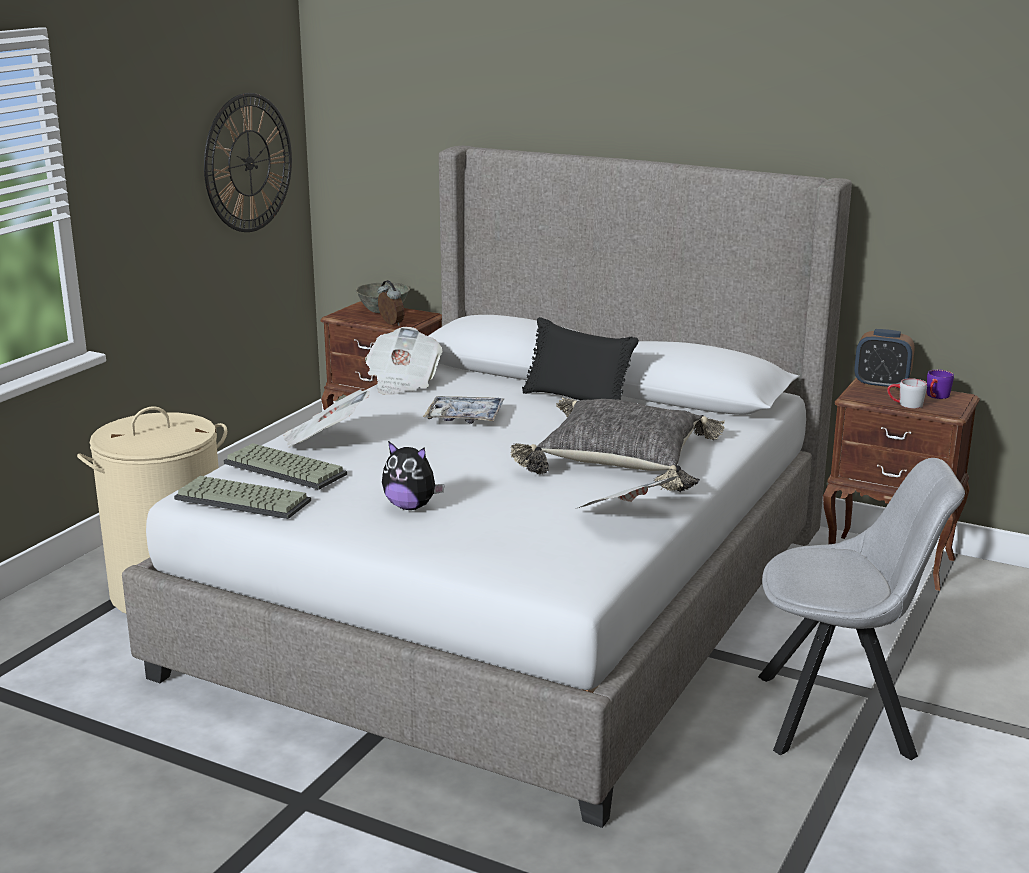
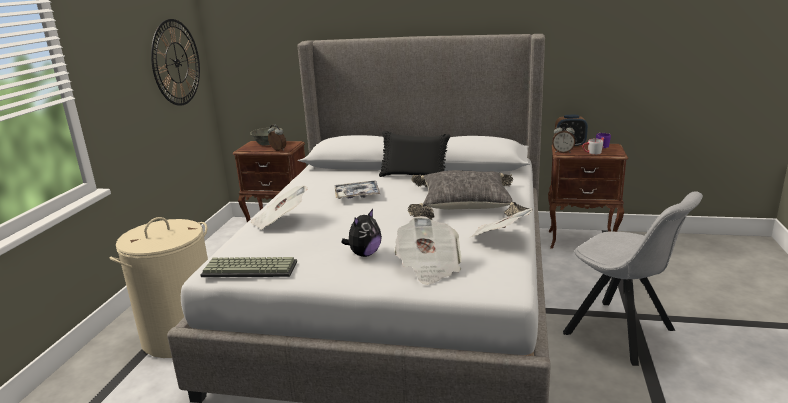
camera: 15 degrees left, 0 degrees up
(287, 468) = (268, 243): keyboard -> none
(402, 382) = (304, 181): newspaper -> newspaper (428, 267)
(411, 506) = (364, 254): plush toy -> plush toy turned 60 degrees counterclockwise
(839, 716) = (622, 332): grey chair -> grey chair turned 60 degrees clockwise
(856, 395) = (563, 152): none -> alarm clock

